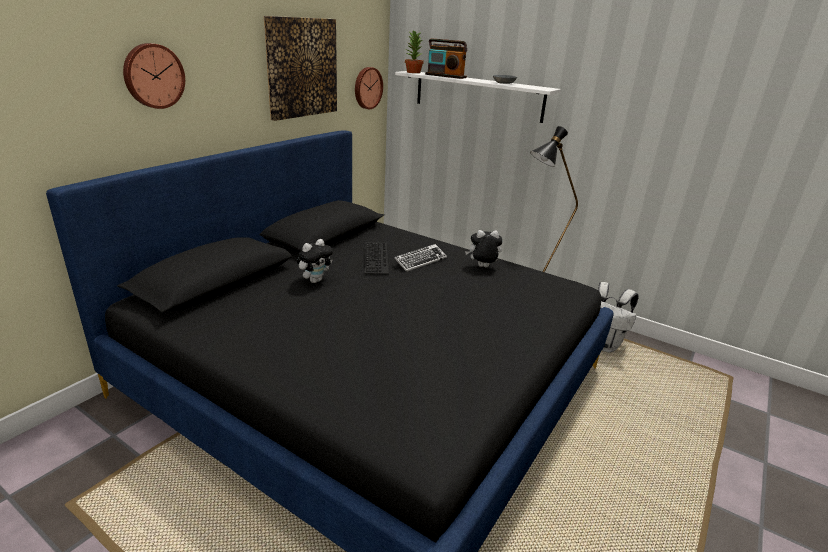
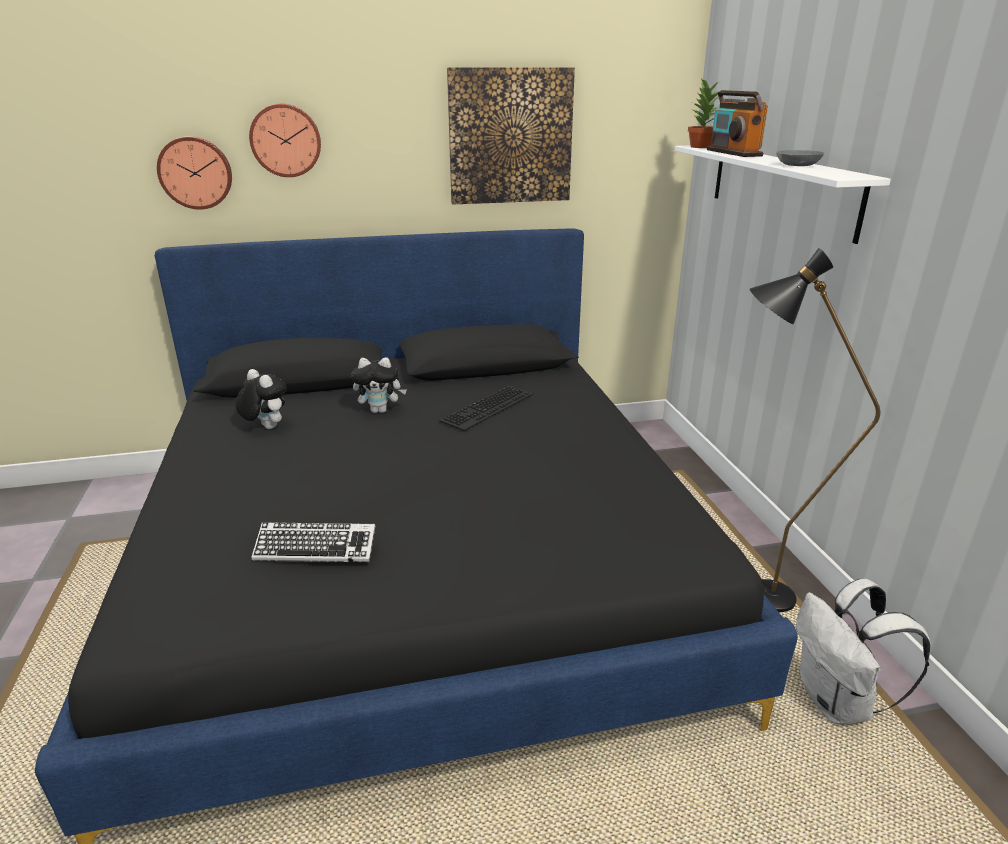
camera: 45 degrees right, 0 degrees up
(367, 88) = (641, 170): wall clock -> wall clock (195, 172)
(420, 261) = (533, 428): keyboard -> keyboard (316, 548)
(482, 267) = (606, 466): plush toy -> plush toy (265, 427)

